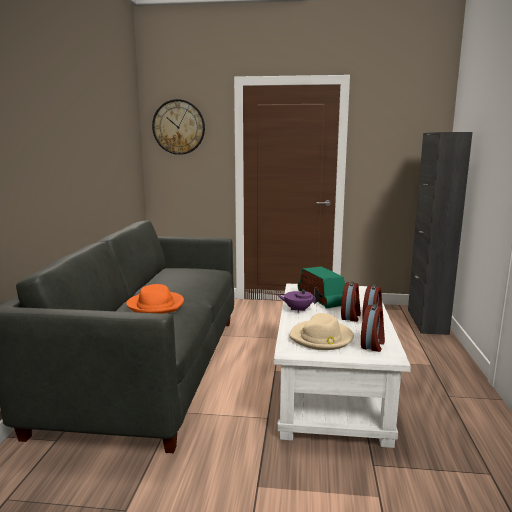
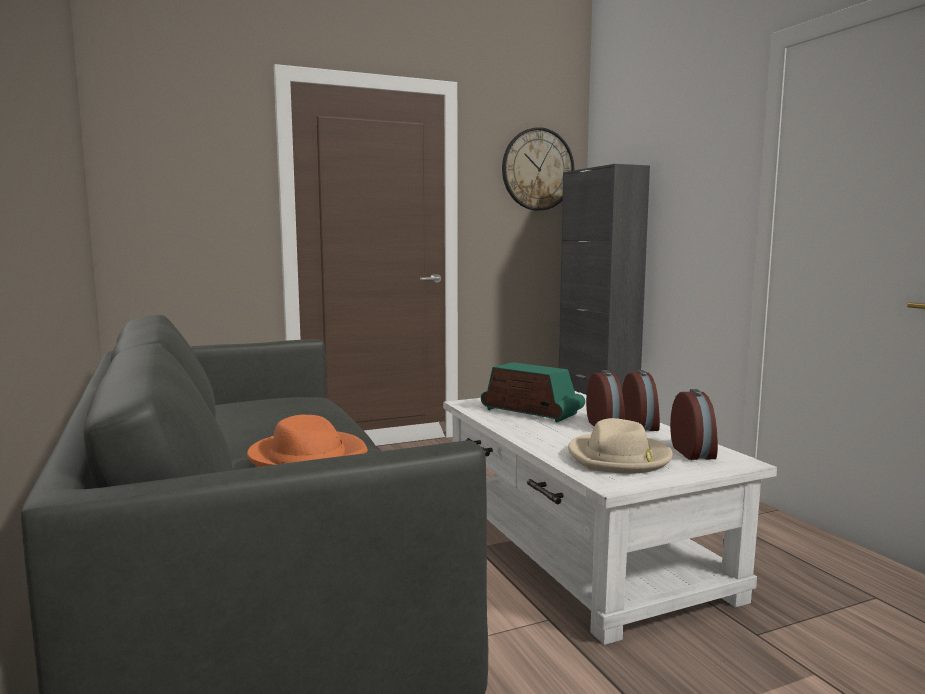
camera: 30 degrees left, 5 degrees down
(178, 127) = (168, 146): wall clock -> wall clock (537, 169)
(298, 310) = (522, 430): purple teapot -> none

